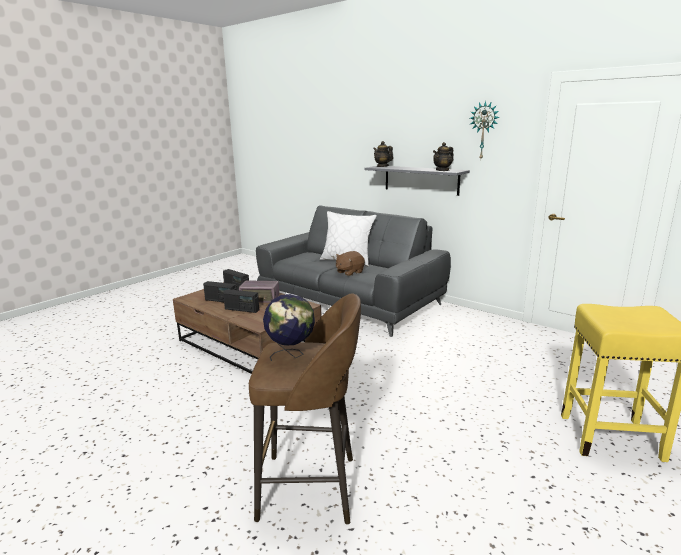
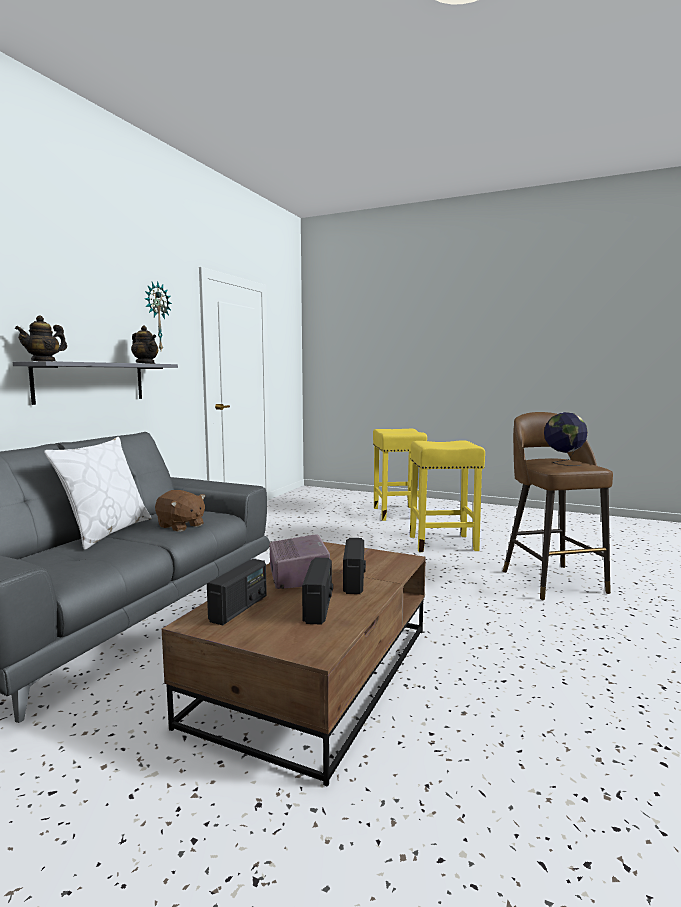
camera: 105 degrees left, 10 degrees down
(458, 443) = (444, 543): none -> yellow stool

